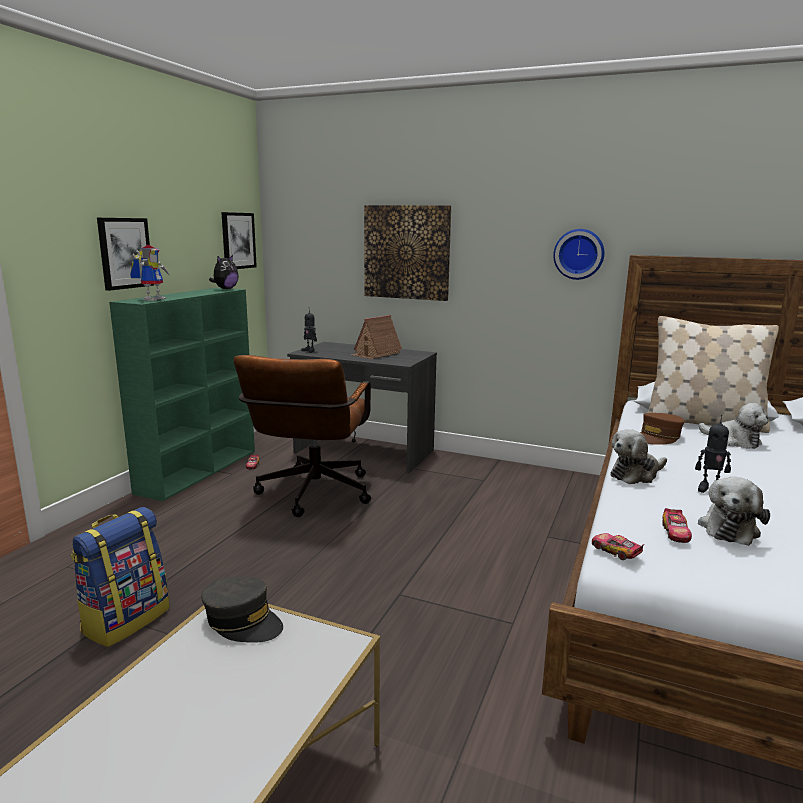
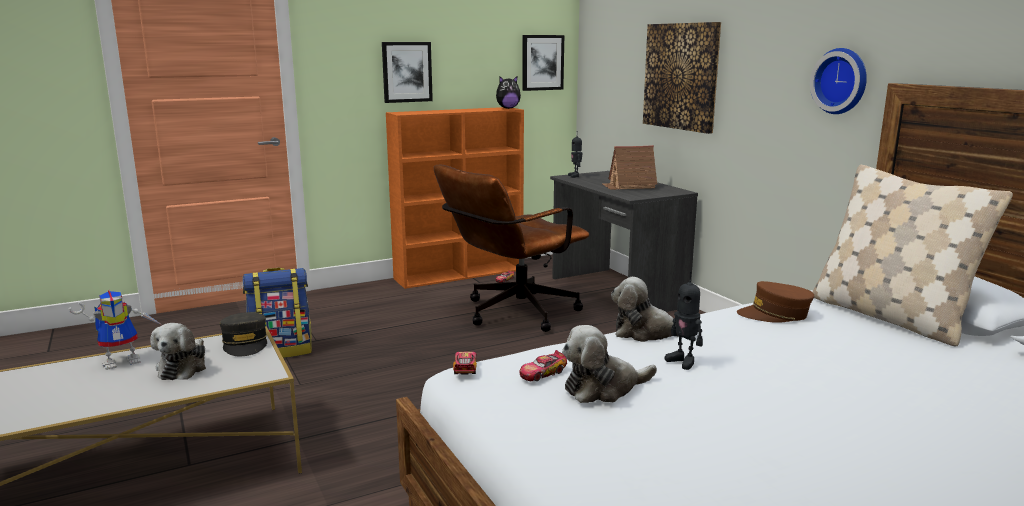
camera: 40 degrees right, 0 degrees up
(153, 299) = (419, 112): toy robot -> toy robot (124, 361)
(199, 470) = (460, 274): green bookcase -> orange bookcase
(733, 441) = (871, 341): plush toy -> plush toy (183, 367)

